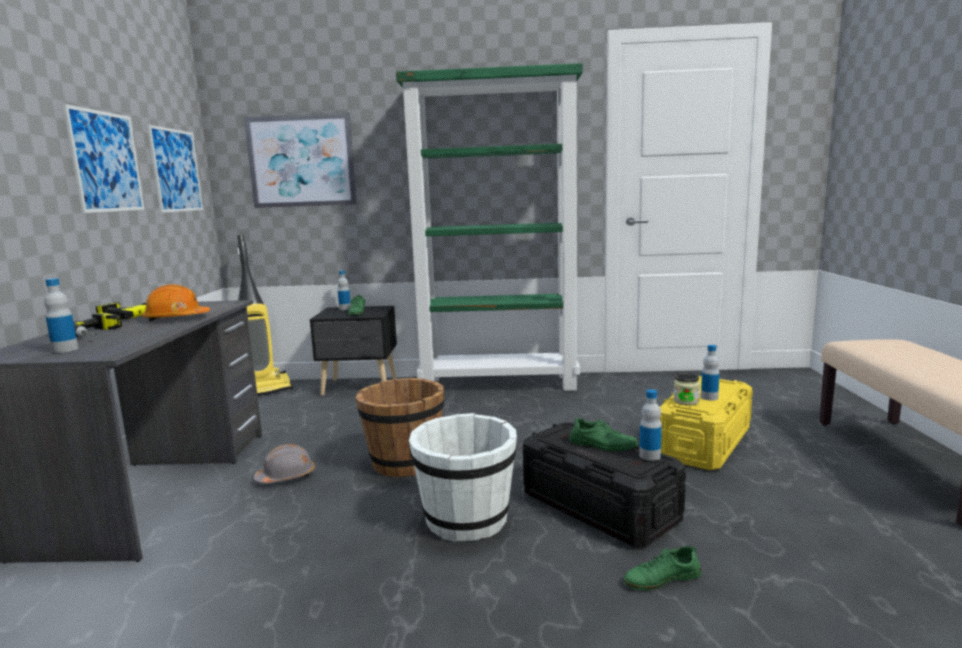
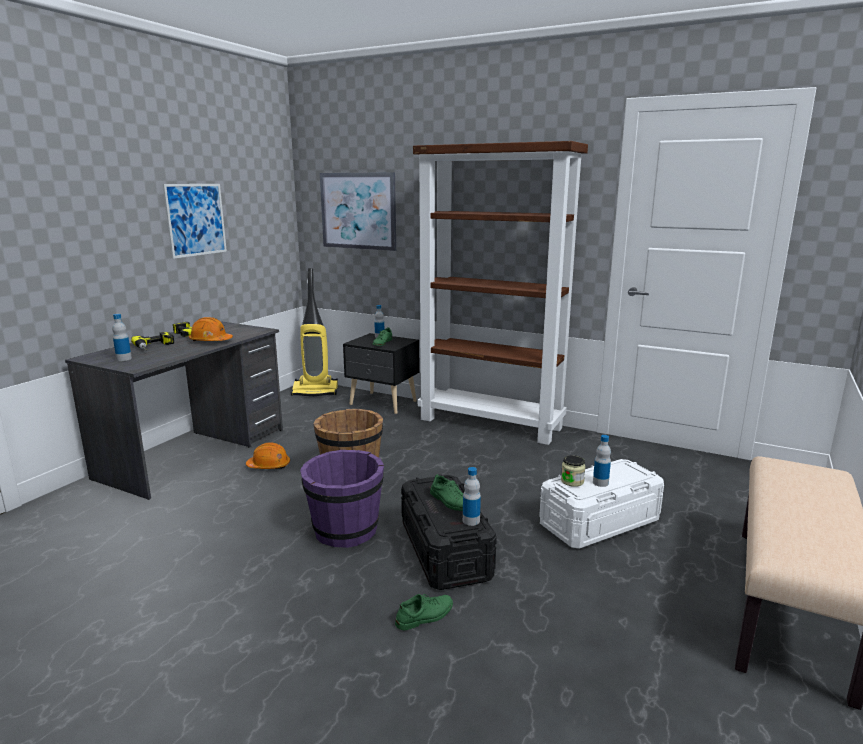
camera: 25 degrees right, 5 degrees up
(176, 170) = (261, 218): picture -> none
(286, 477) = (269, 466): grey hard hat -> orange hard hat
(466, 520) = (345, 531): white bucket -> purple bucket
(500, 383) = (491, 423): green bookcase -> brown bookcase
(661, 578) = (425, 616): green shoe -> green shoe turned 135 degrees clockwise
(704, 443) = (599, 522): yellow storage box -> white storage box

